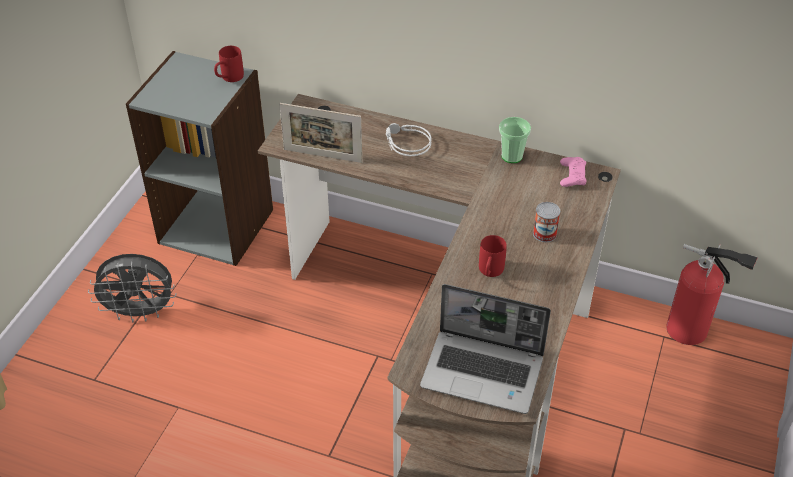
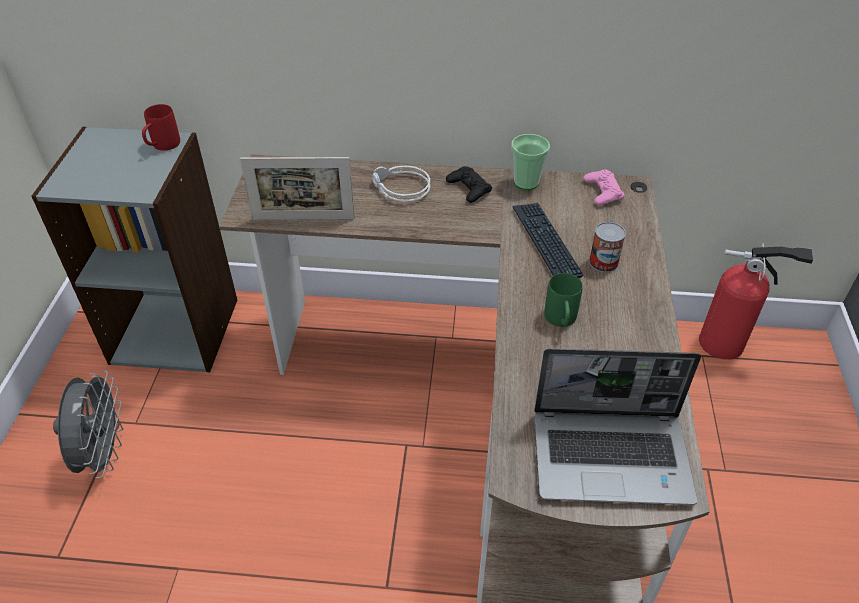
camera: 15 degrees left, 0 degrees up
(141, 312) = (103, 454): grey fan -> grey fan turned 75 degrees counterclockwise
(462, 153) = (469, 188): none -> black game controller
(489, 272) = (561, 321): red mug -> green mug
(505, 209) = (546, 242): none -> keyboard

